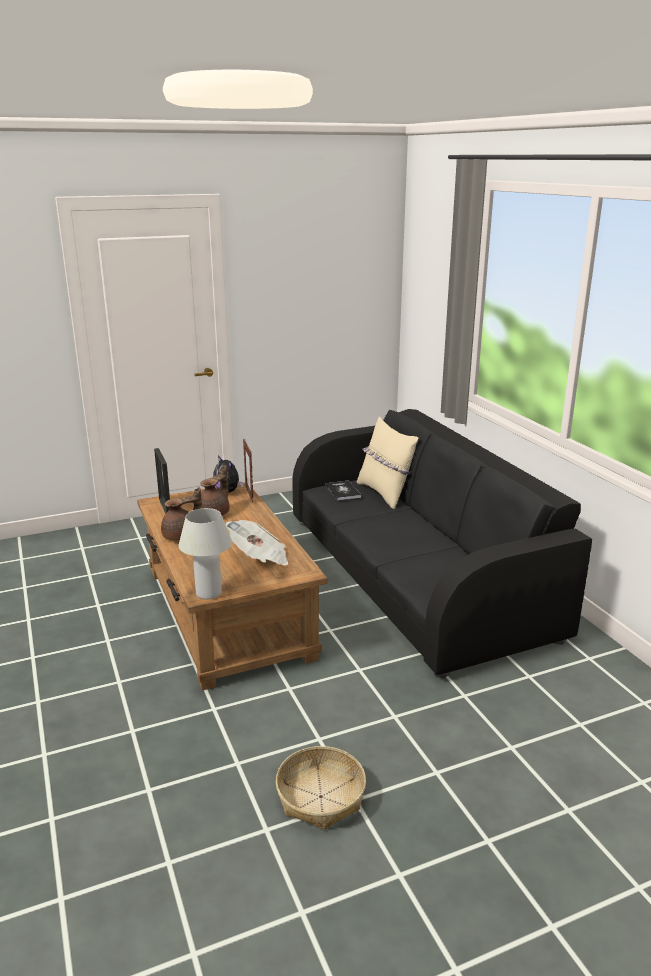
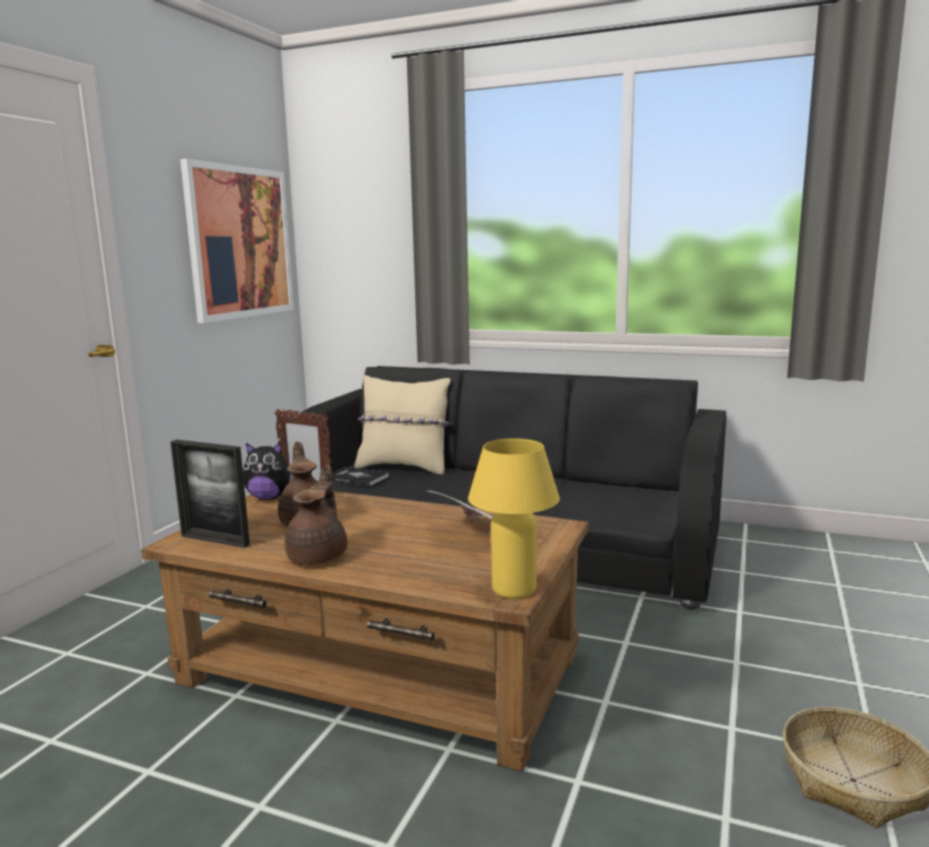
camera: 45 degrees left, 10 degrees down
(209, 593) = (514, 589): white table lamp -> yellow table lamp
(337, 296) = (240, 242): none -> picture

